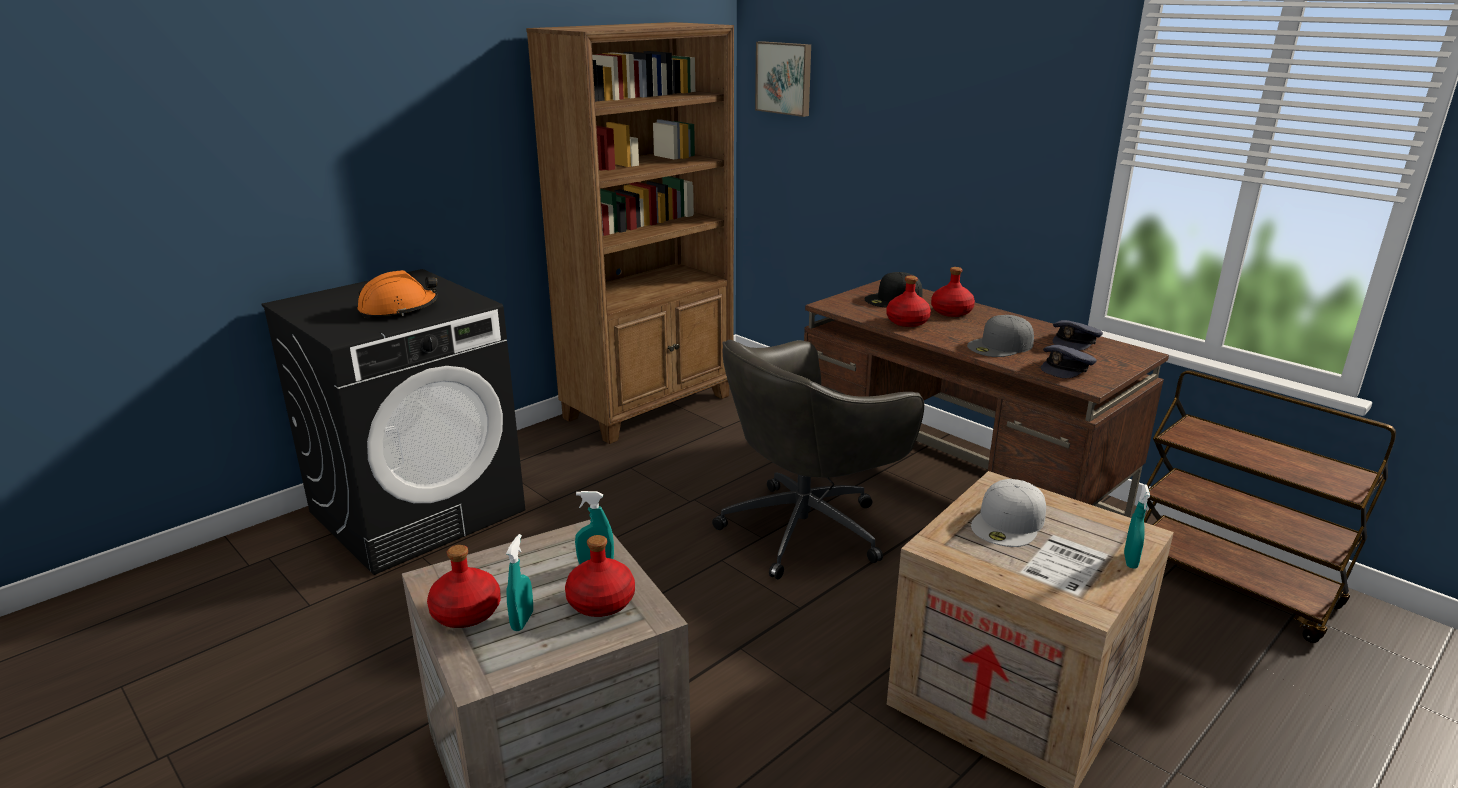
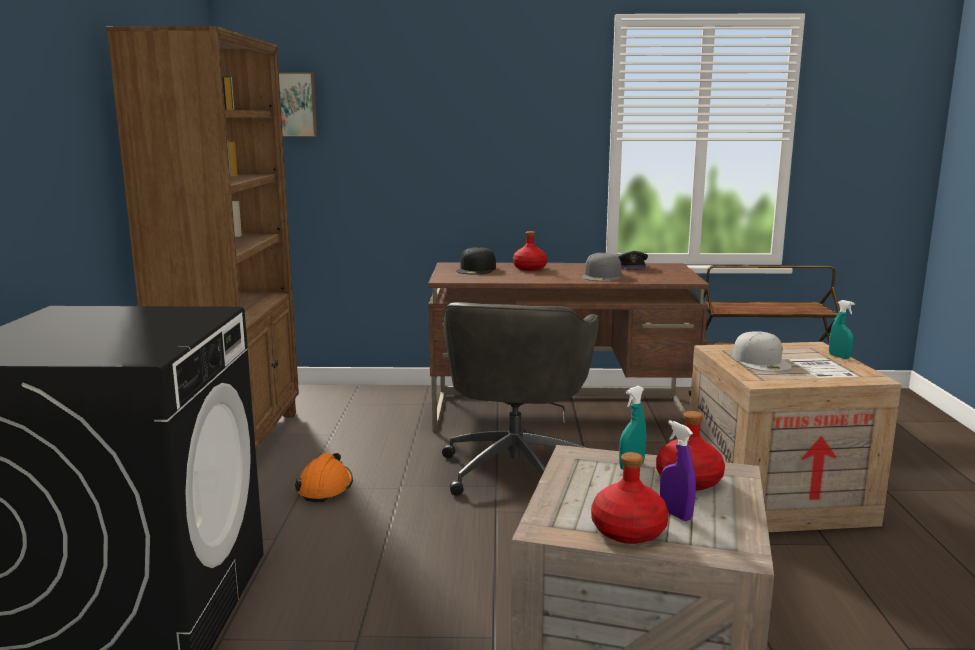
camera: 45 degrees left, 10 degrees down
(398, 309) = (136, 330): orange hard hat -> orange hard hat (325, 488)
(522, 621) = (675, 514): turquoise spray bottle -> purple spray bottle
(907, 322) = (520, 277): red bottle -> none
(1066, 368) = (660, 277): grey cap -> none

